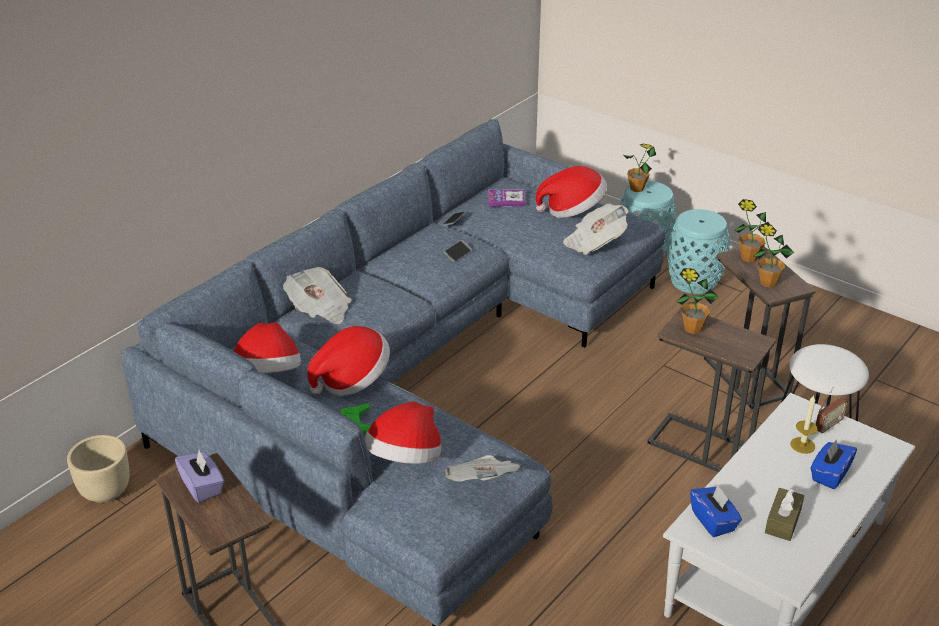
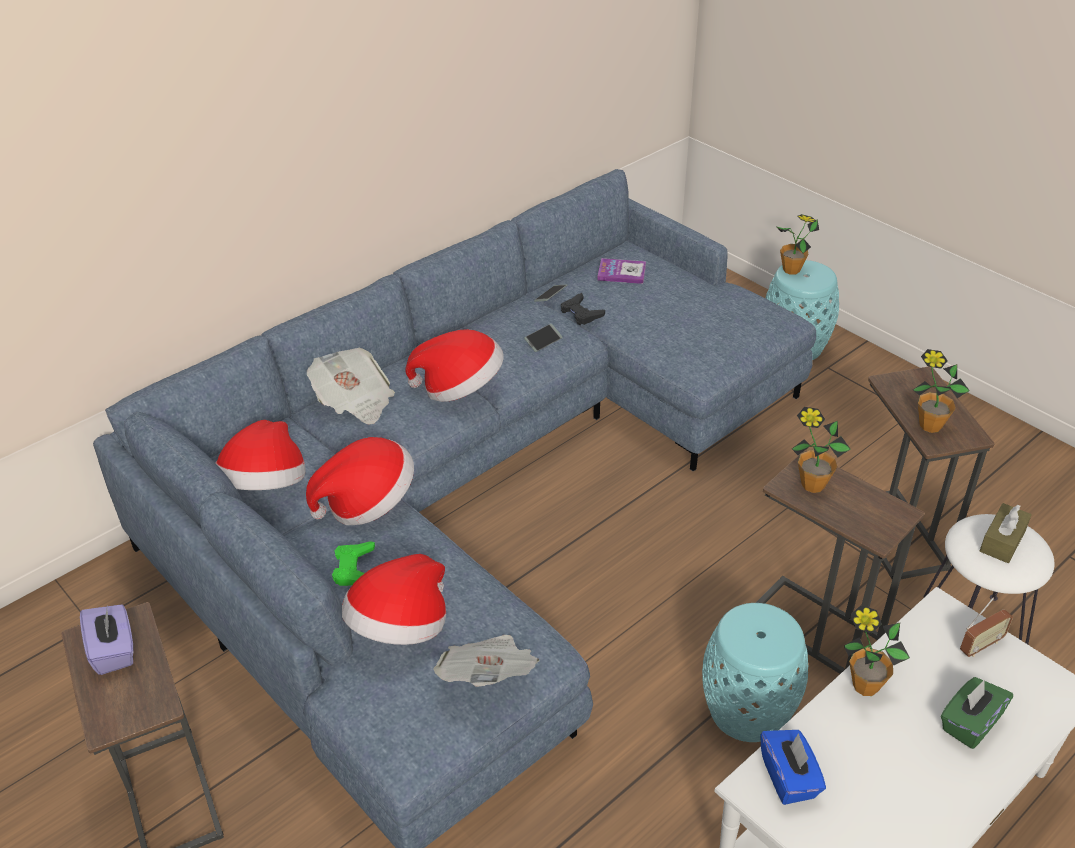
camera: 10 degrees right, 5 degrees up
(105, 491) = (73, 603): beige planter -> none
(481, 231) = (581, 313): none -> black game controller
(572, 210) = (701, 294): hat -> hat (460, 388)
(594, 243) = (719, 341): newspaper -> none
(694, 282) = (851, 394): turquoise stool -> turquoise stool (748, 711)
(749, 258) = (911, 386): potted plant -> potted plant (865, 686)
(783, 521) = (888, 792): brown tissue box -> brown tissue box (1002, 541)
(802, 445) = (939, 671): candle -> none
(829, 474) = (969, 723): blue tissue box -> green tissue box

